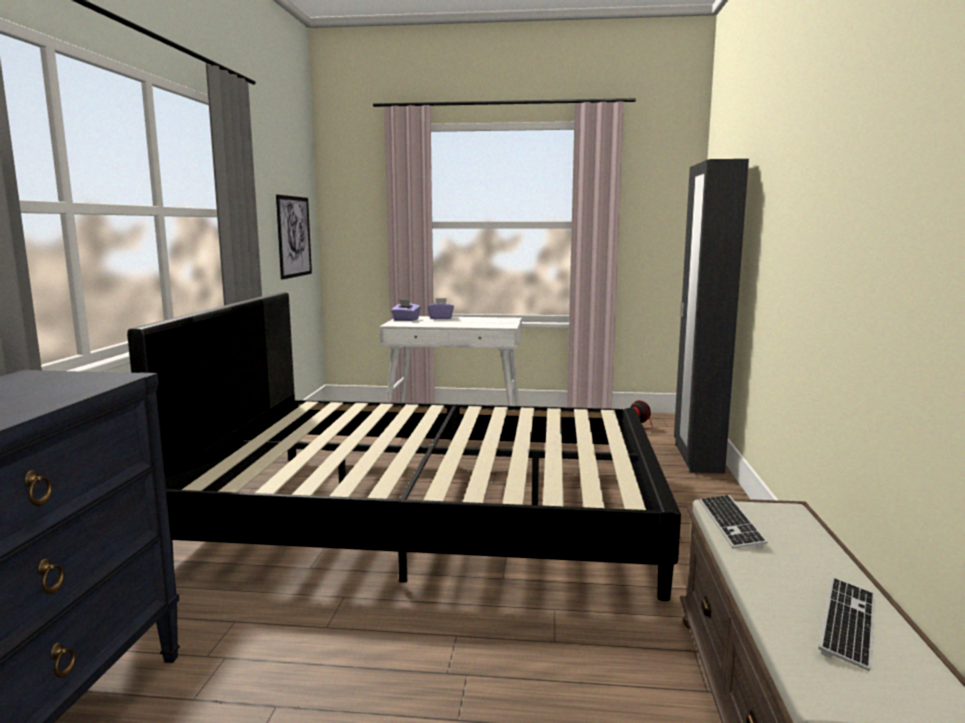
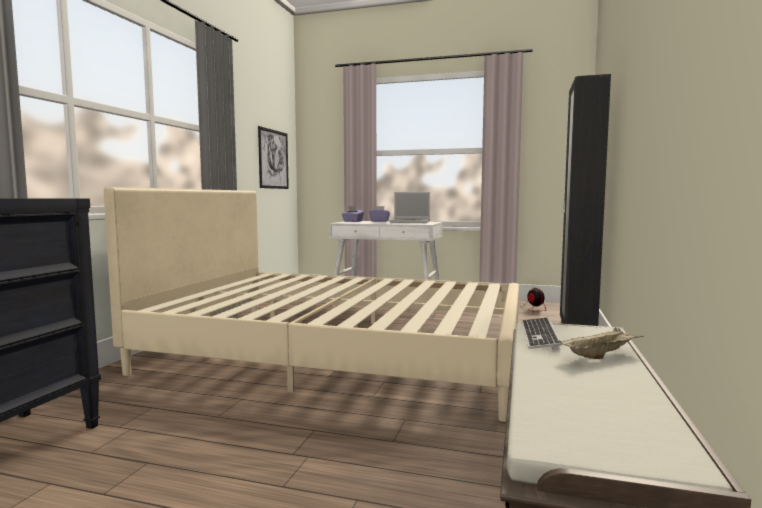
camera: 10 degrees right, 5 degrees down
(434, 512) = (341, 353): black bed -> beige bed
(483, 320) = (410, 222): none -> laptop
(808, 553) = (600, 355): none -> beige tray
(848, 624) = (606, 399): keyboard -> none

